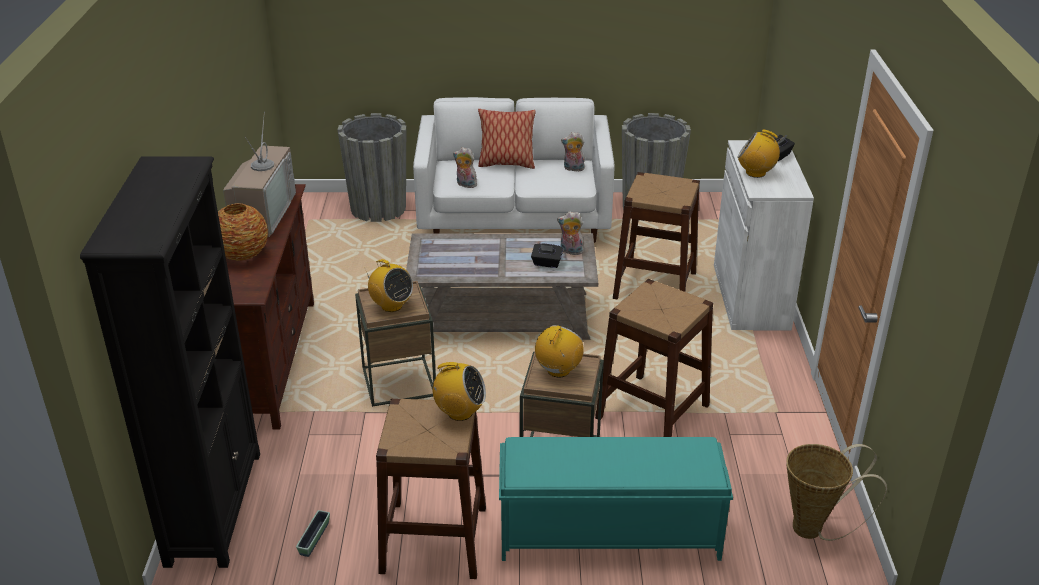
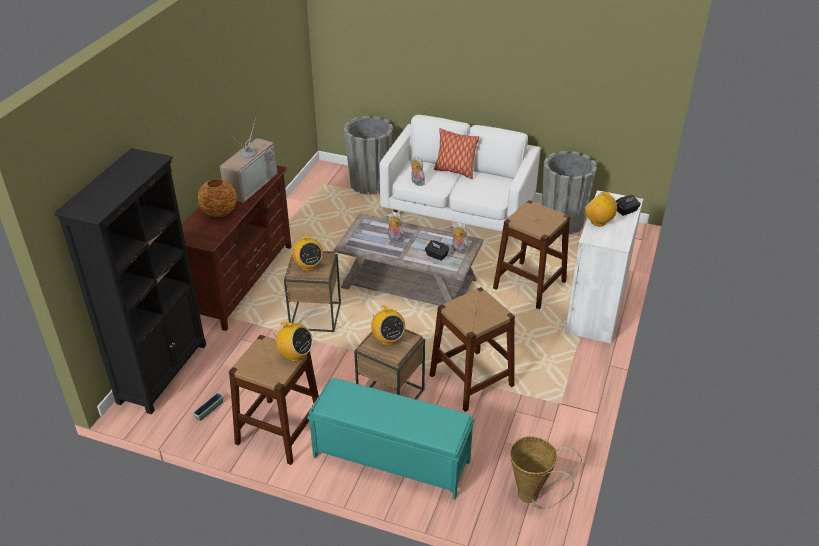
camera: 20 degrees right, 5 degrees up
(558, 370) = (388, 339): radio -> radio turned 105 degrees clockwise
(573, 169) = (500, 184): plush toy -> plush toy (395, 239)

